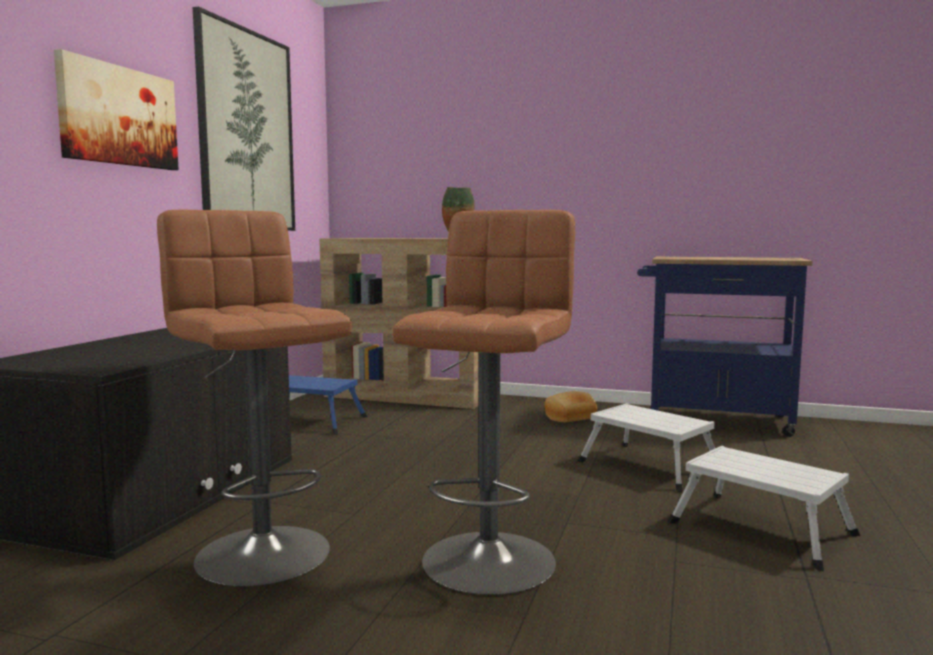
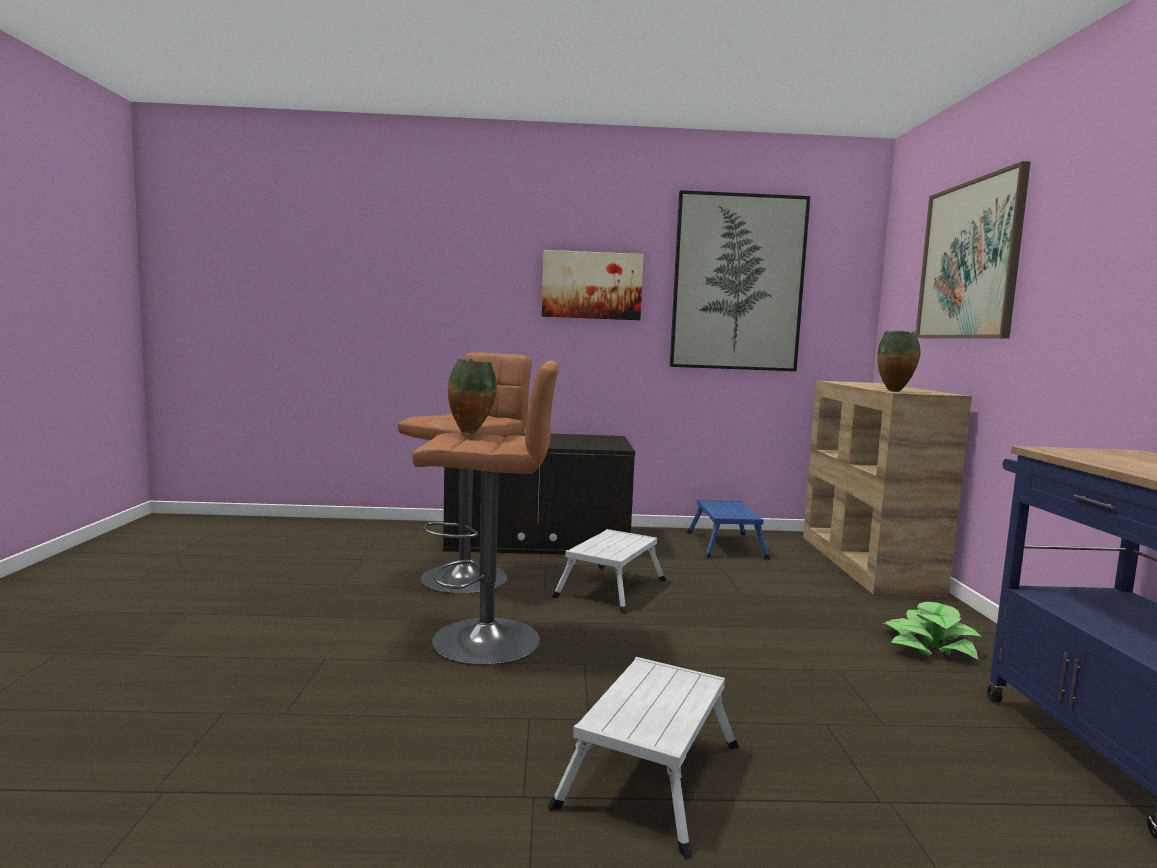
camera: 70 degrees right, 0 degrees up
(428, 311) = (471, 432): none -> vase
(463, 132) = (969, 260): none -> picture
(570, 418) = (929, 645): bread -> potted plant
(650, 466) = (799, 702): white step ladder -> white step ladder (610, 588)

